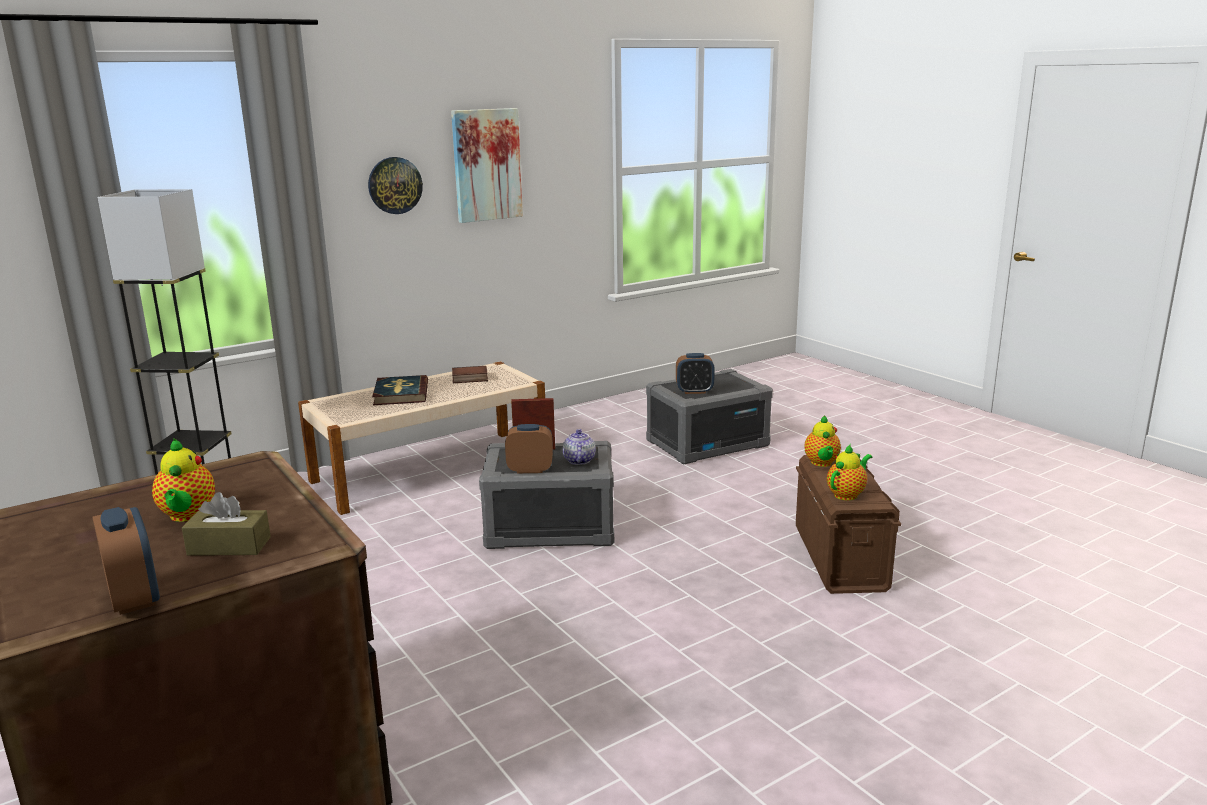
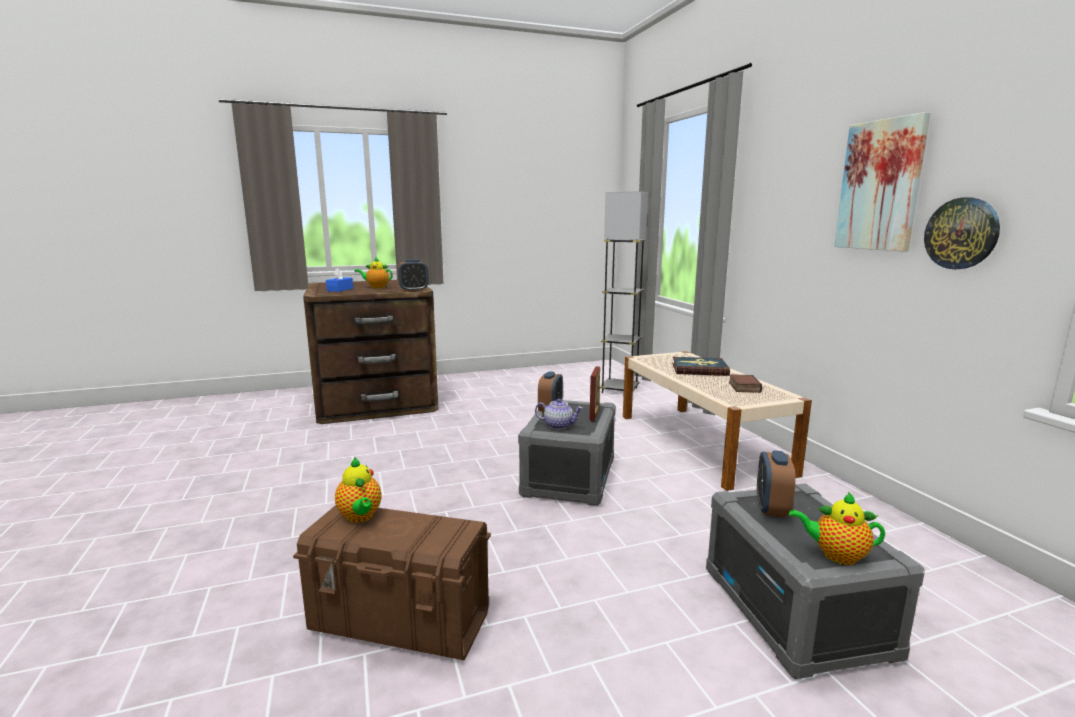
camera: 105 degrees right, 5 degrees down
(134, 598) = (320, 286): alarm clock -> alarm clock (414, 290)
(229, 546) = (340, 289): brown tissue box -> blue tissue box
(395, 185) = (794, 203): wall clock -> wall clock (961, 233)
(822, 463) = (449, 525): teapot -> teapot (835, 555)

